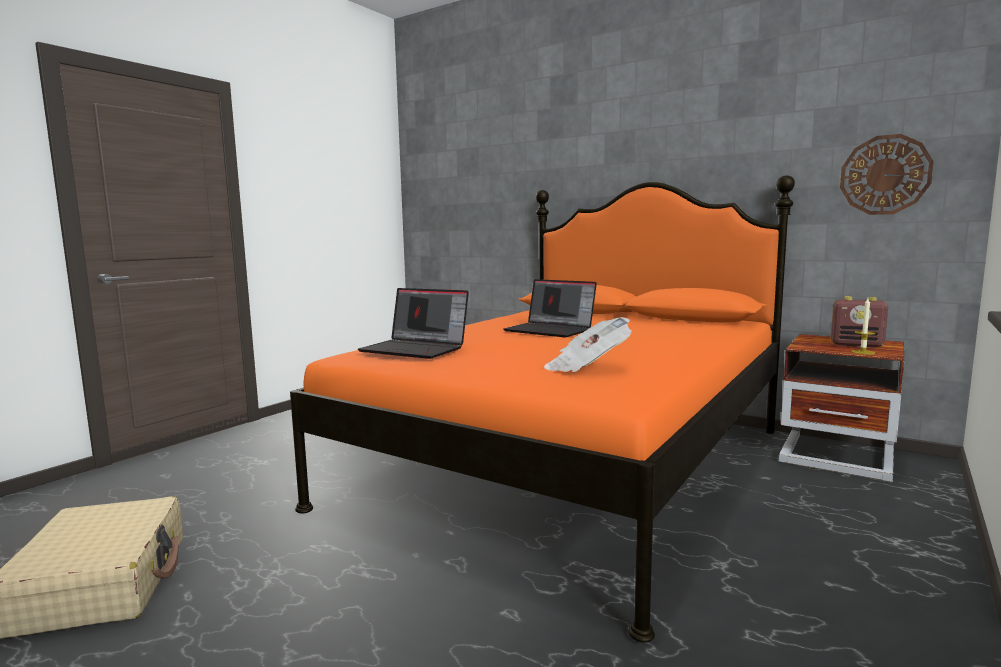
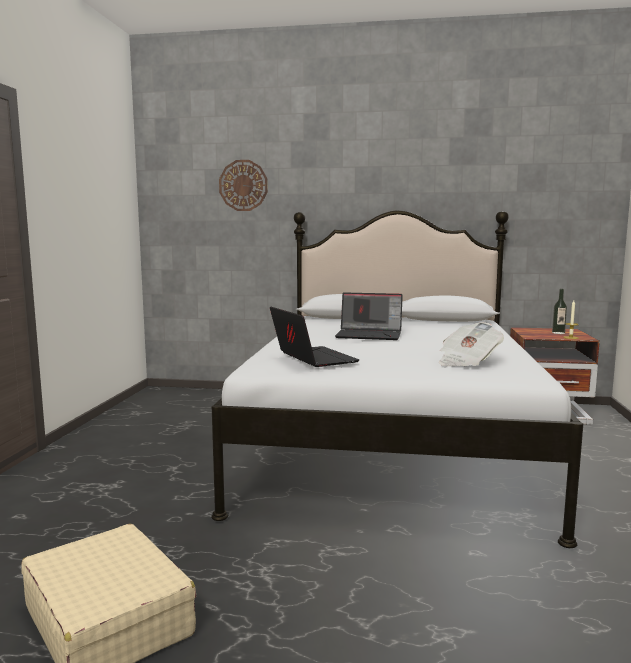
camera: 25 degrees left, 0 degrees up
(416, 349) = (311, 358): laptop -> laptop turned 120 degrees counterclockwise
(571, 466) = (390, 445): orange bed -> white bed
(857, 345) = (558, 333): radio -> bottle
(885, 175) = (564, 214): wall clock -> wall clock (243, 185)

